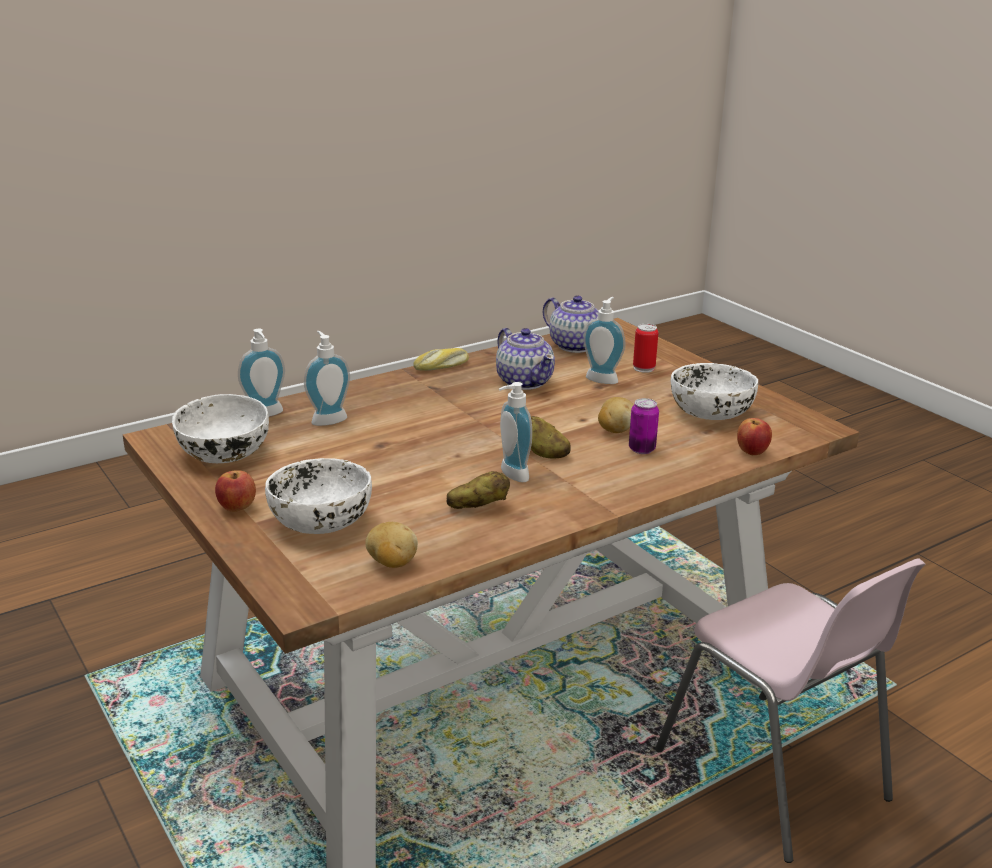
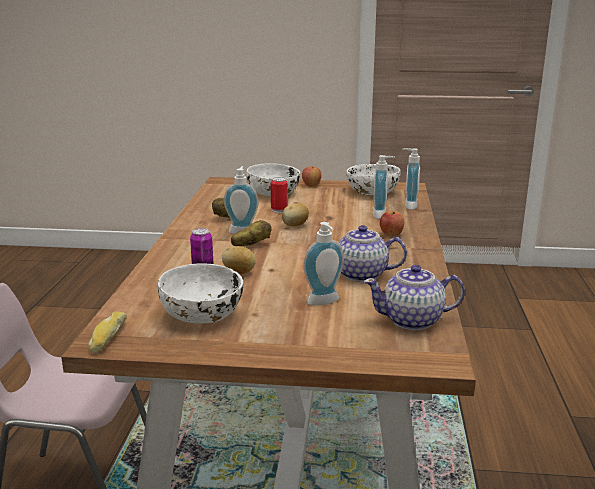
camera: 130 degrees right, 5 degrees down
(391, 563) = (217, 195): potato -> potato (295, 225)
(442, 366) = (428, 260): bread -> bread (107, 337)
(644, 368) = (319, 327): can -> can (279, 210)
(752, 452) = (131, 298): apple -> apple (391, 234)

